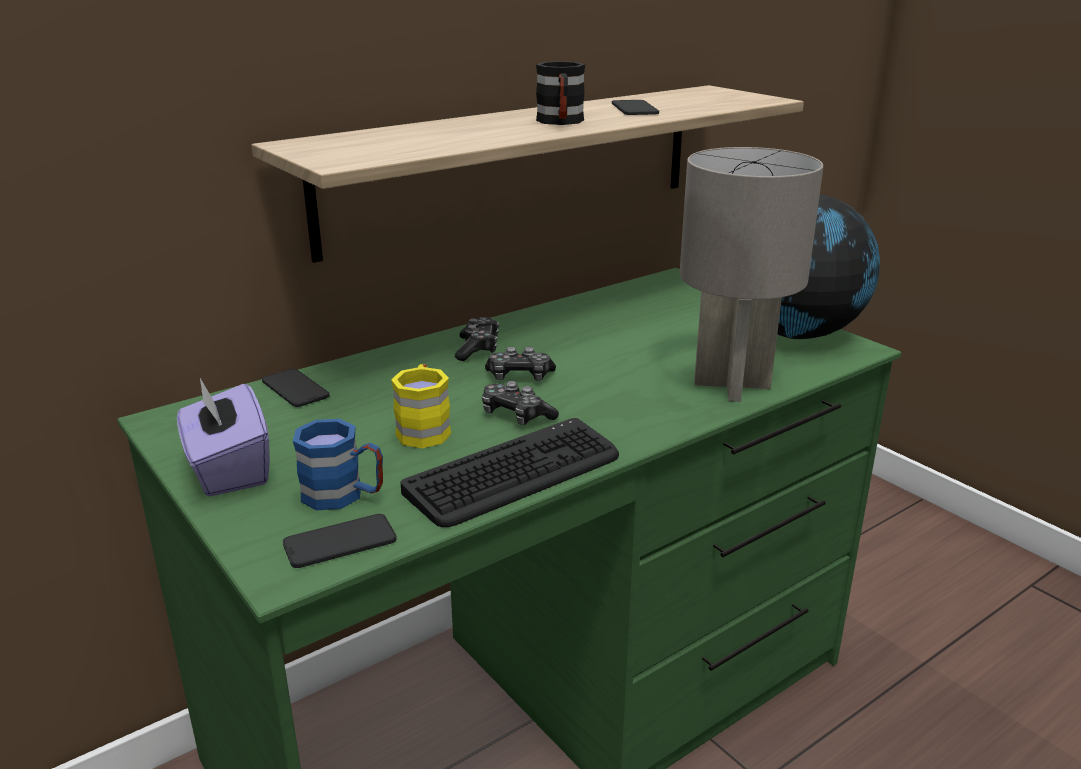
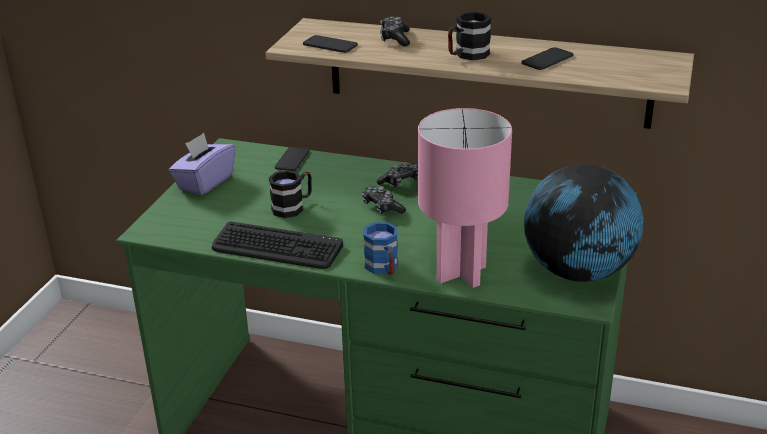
camera: 55 degrees right, 5 degrees up
(340, 542) = (177, 232): phone -> phone (330, 45)
(344, 495) = (212, 216): blue mug -> blue mug (384, 268)
(424, 428) = (293, 207): yellow mug -> black mug
(516, 415) = (336, 224): game controller -> game controller (395, 38)
(733, 384) = (462, 273): grey table lamp -> pink table lamp

